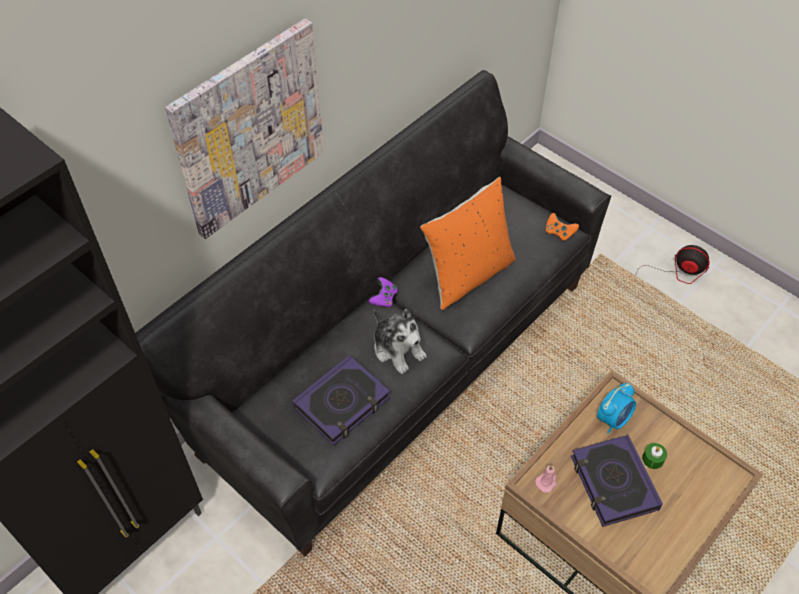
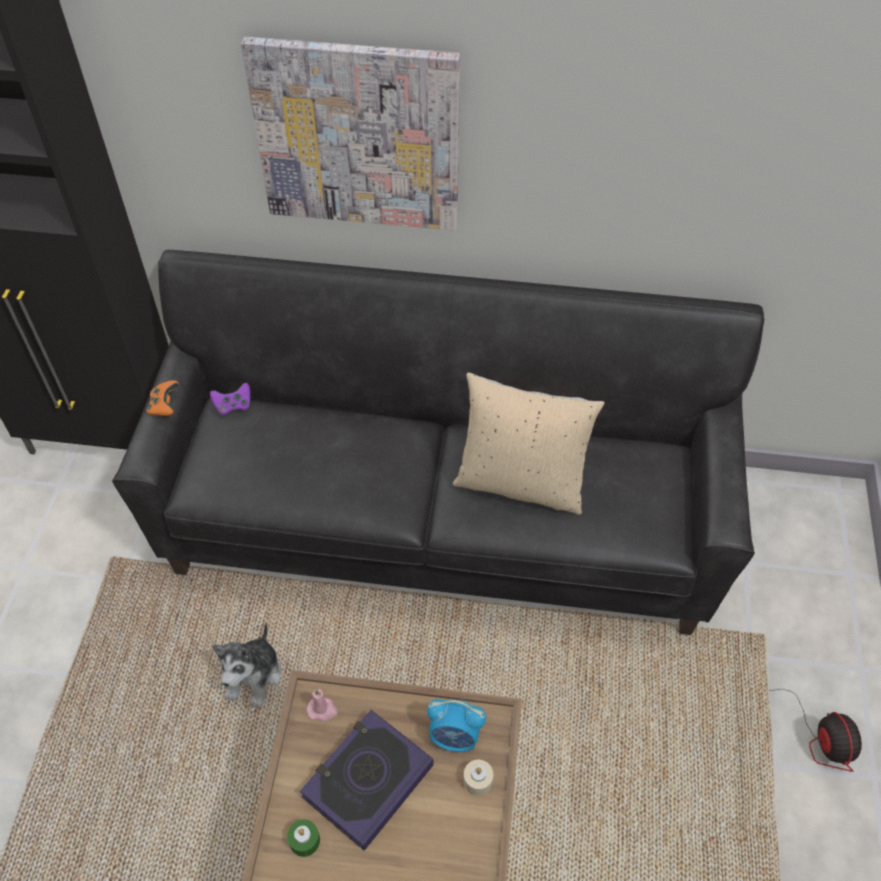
camera: 55 degrees right, 0 degrees up
(342, 403) = (273, 467): book -> none
(384, 298) = (431, 431): purple game controller -> purple game controller (233, 406)
(398, 349) = (375, 476): plush toy -> plush toy (254, 676)
(467, 274) = (521, 482): orange pillow -> beige pillow
(559, 232) = (660, 536): orange game controller -> orange game controller (164, 406)
(649, 423) = (477, 780): none -> beige candle
(653, 459) = (430, 809): green candle -> green candle (304, 840)

